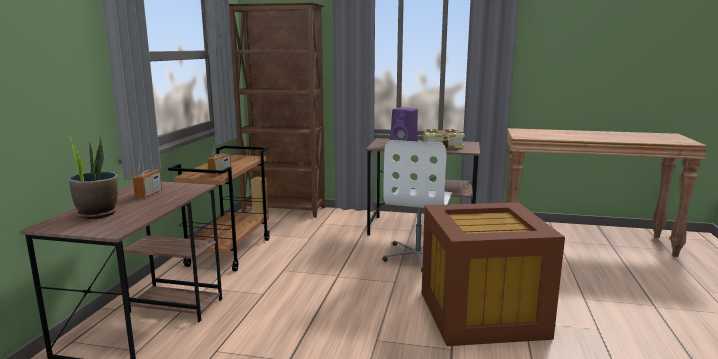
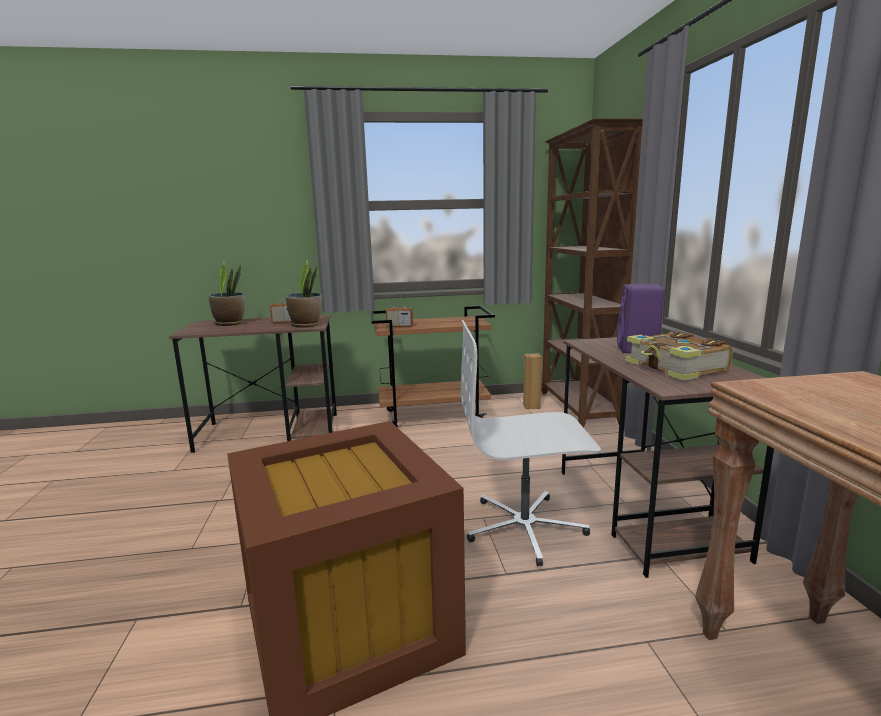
camera: 70 degrees right, 0 degrees up
(187, 188) = (306, 325): none -> potted plant

